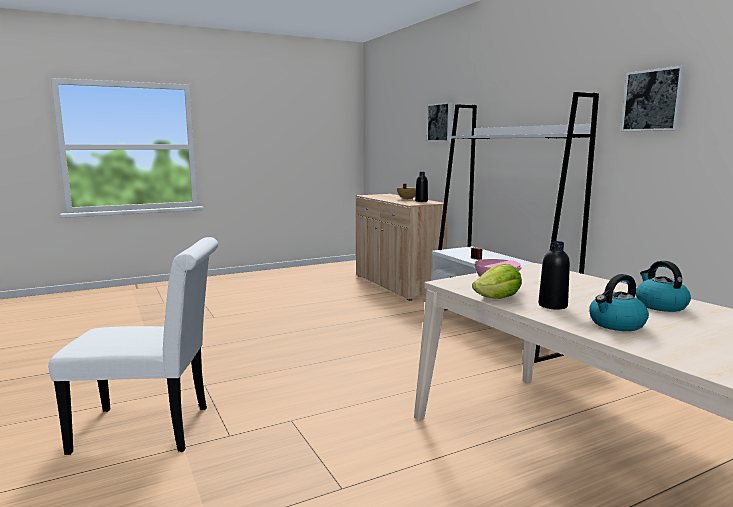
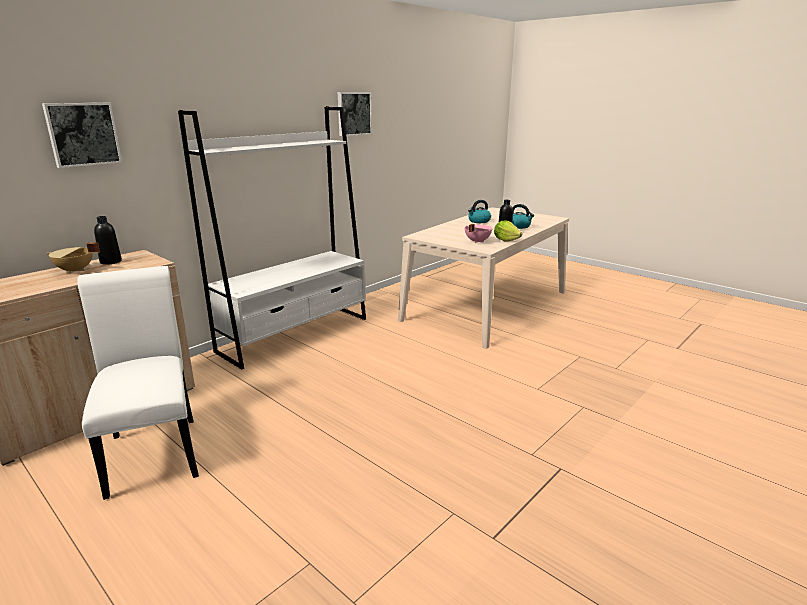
camera: 110 degrees left, 10 degrees up
(152, 429) = (621, 447): white chair -> white chair (154, 450)

